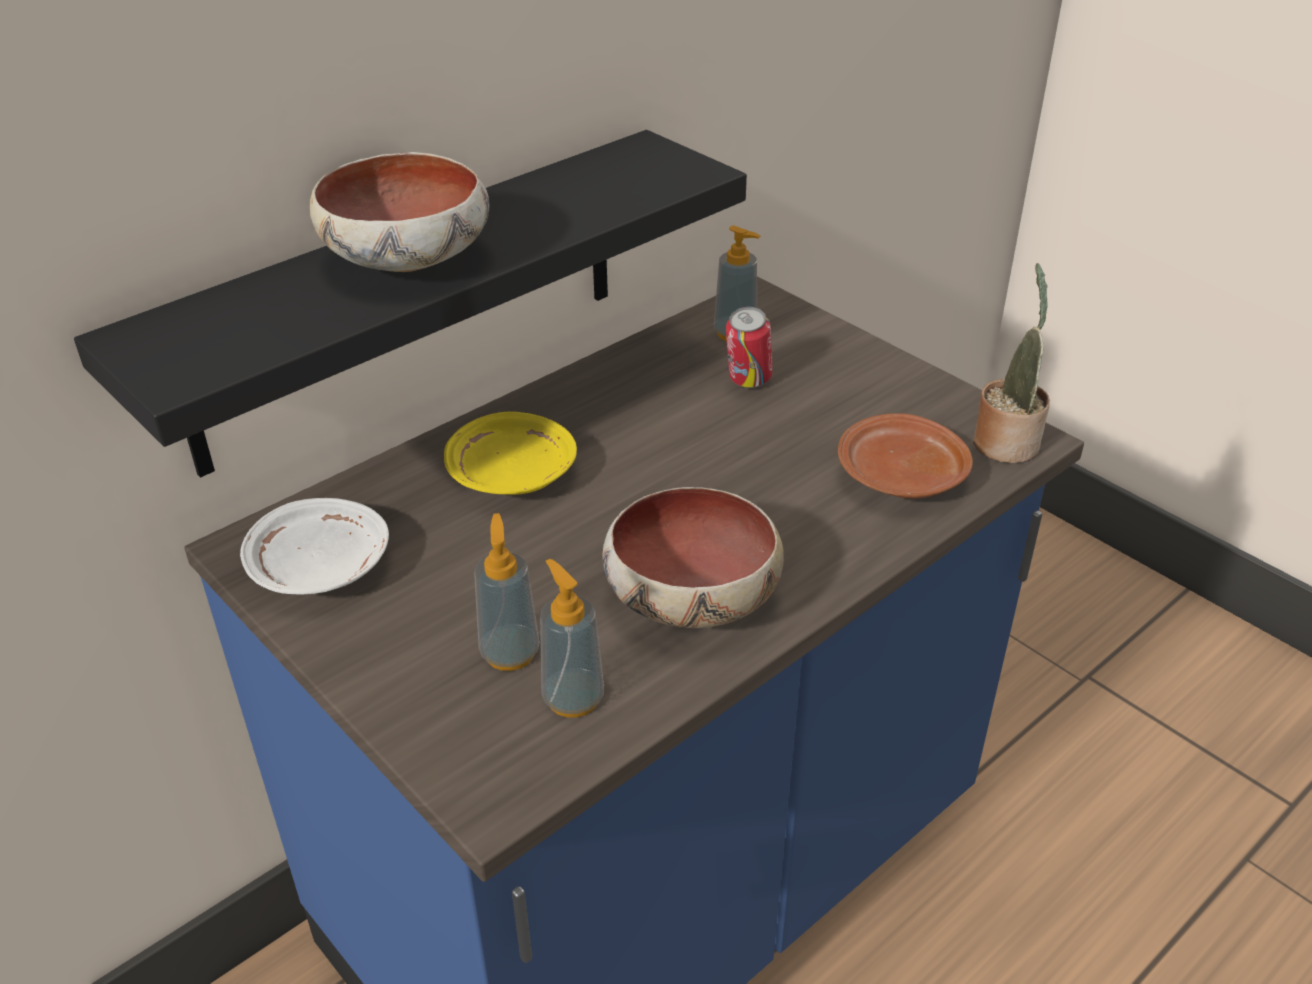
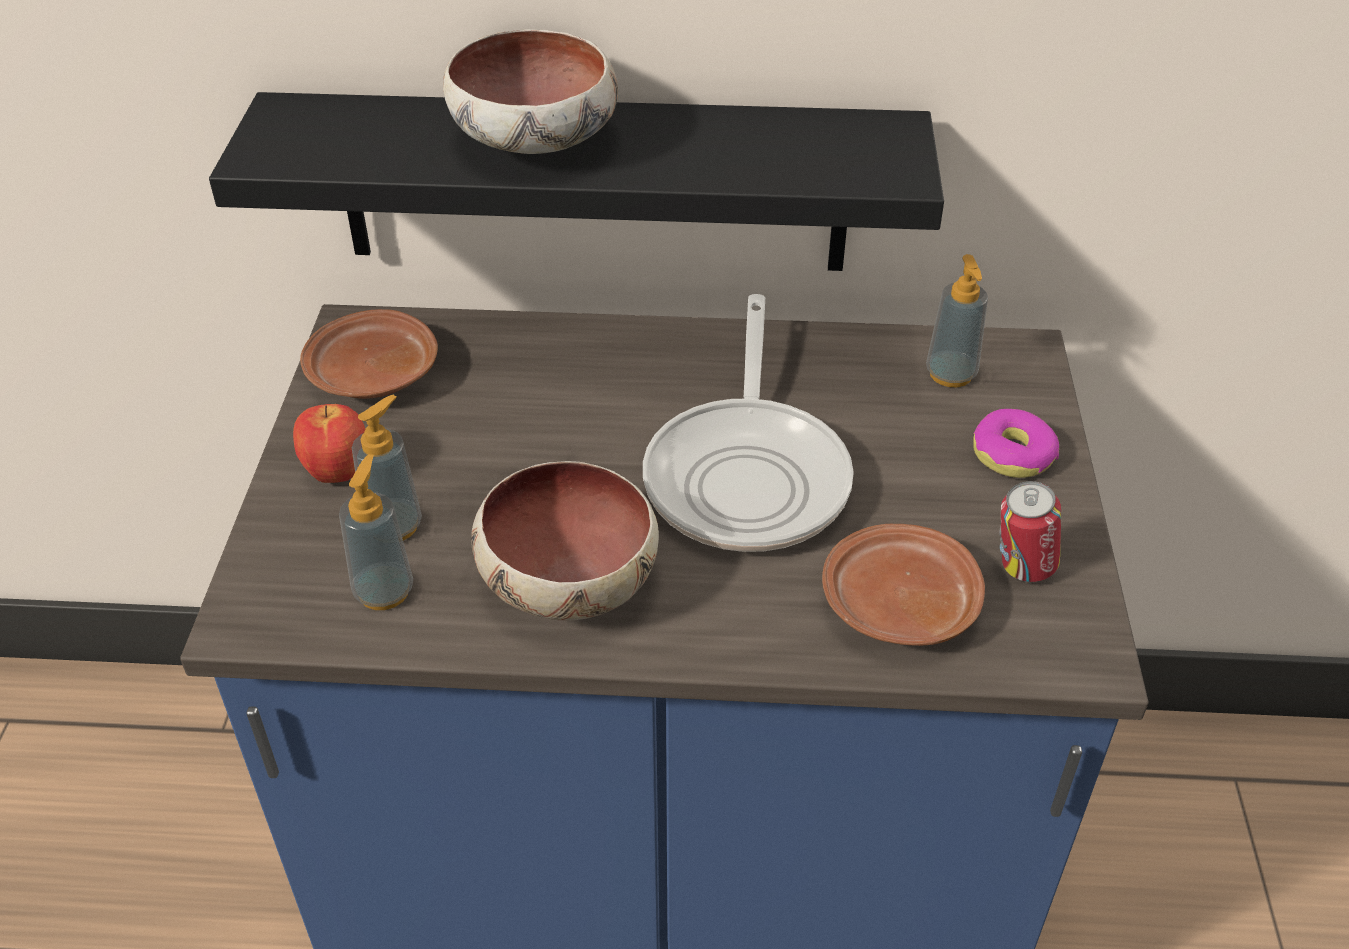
camera: 45 degrees right, 5 degrees up
(321, 567) = (373, 375): white plate -> brown plate
(402, 650) = (336, 473): none -> apple
(512, 474) = (589, 387): yellow plate -> none
(704, 461) = (749, 474): none -> frying pan
(747, 382) = (892, 427): can -> can (1021, 569)
(836, 357) = (1013, 454): none -> donut
(1006, 441) = (1059, 644): potted plant -> none

